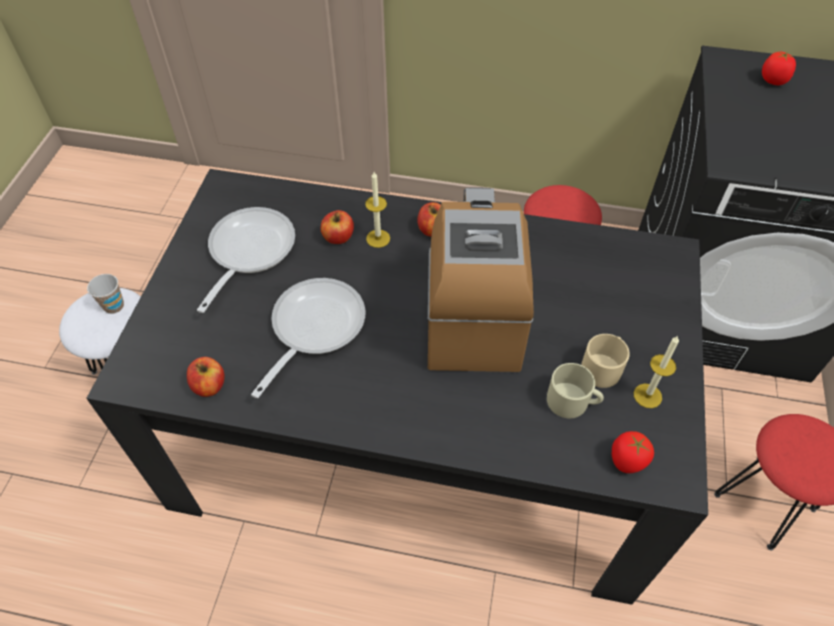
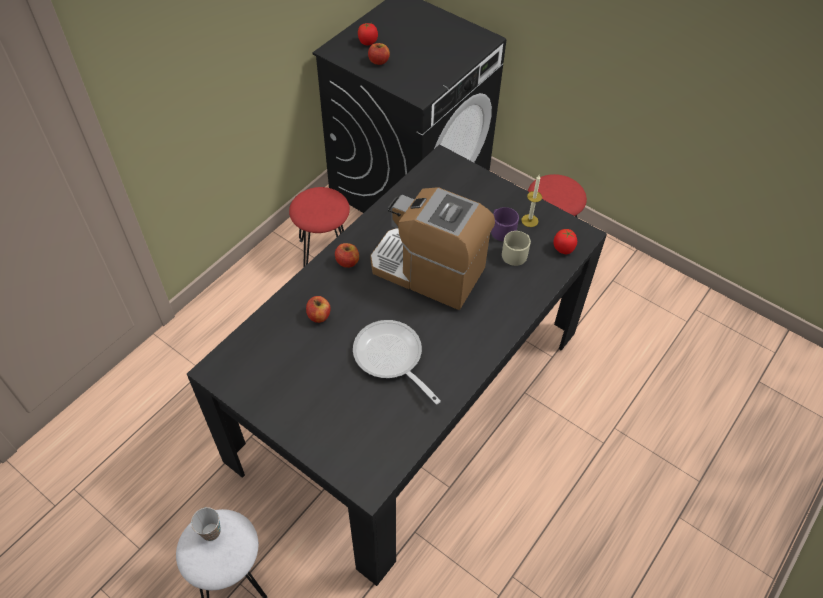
camera: 65 degrees left, 0 degrees up
(209, 385) = (404, 434): apple -> apple (379, 61)
(248, 252) = (297, 374): frying pan -> none
(378, 238) = (335, 294): candle -> none
(603, 366) = (501, 229): beige mug -> purple mug

